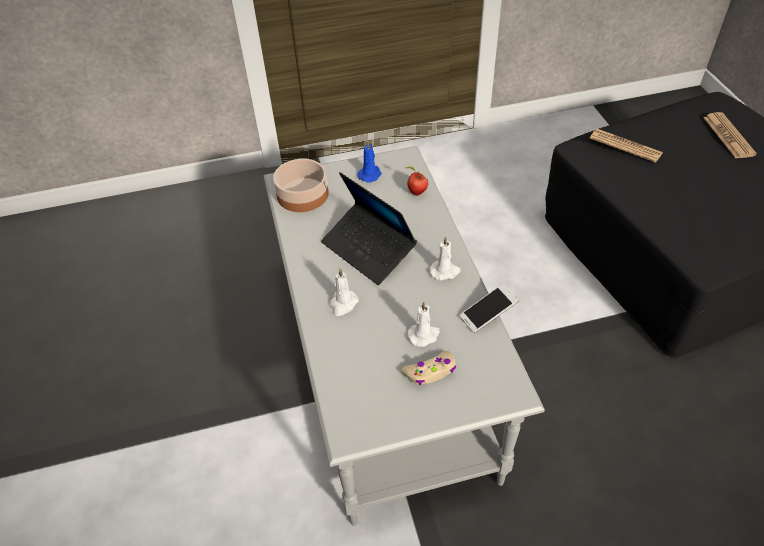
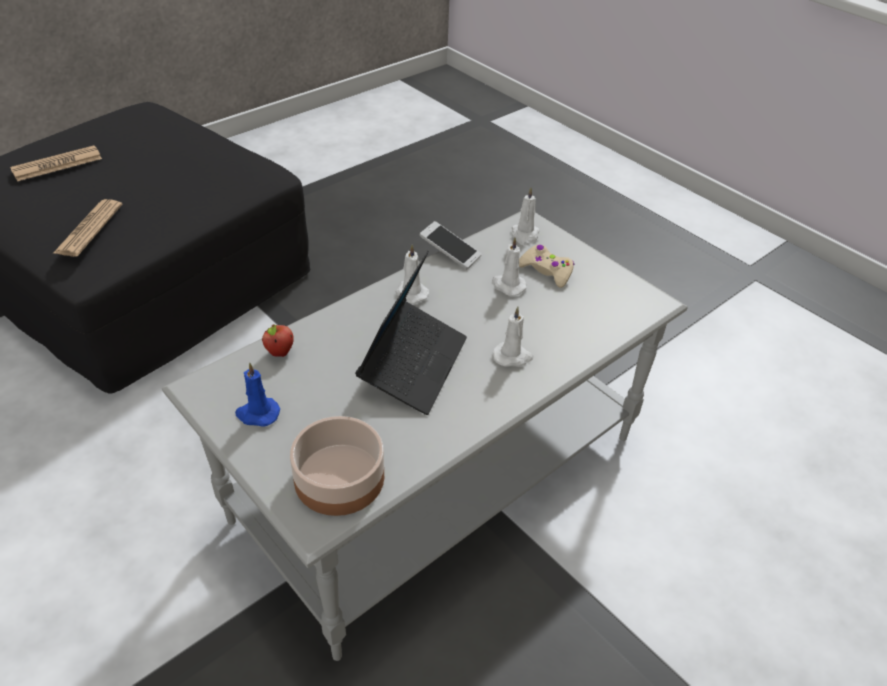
camera: 120 degrees left, 5 degrees down
(491, 380) = (524, 235): none -> white candle

